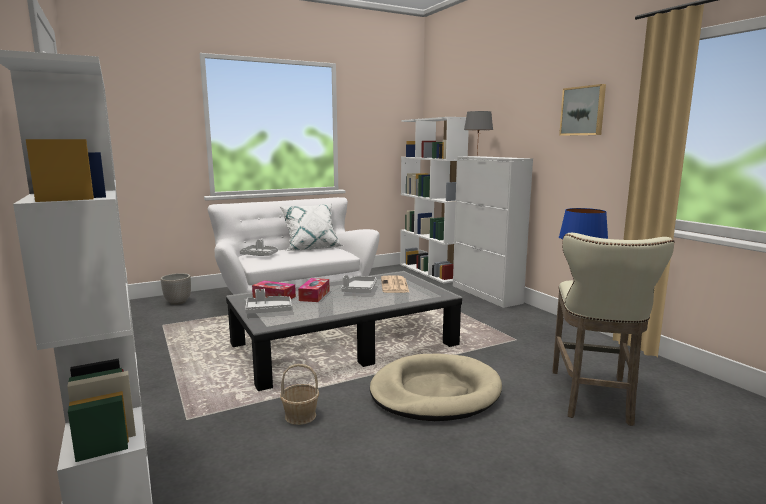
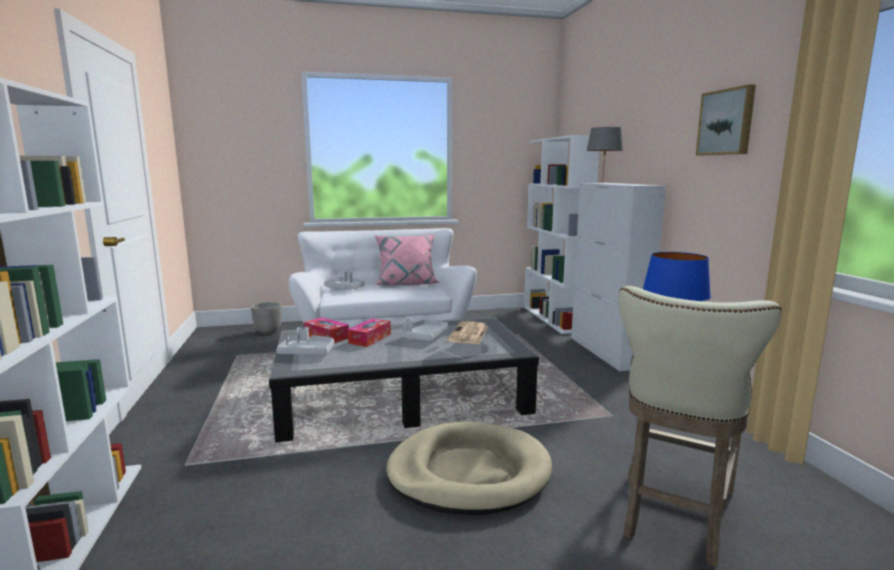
camera: 15 degrees right, 0 degrees up
(300, 416) = (298, 479): basket -> none
(311, 248) = (406, 283): white pillow -> pink pillow

